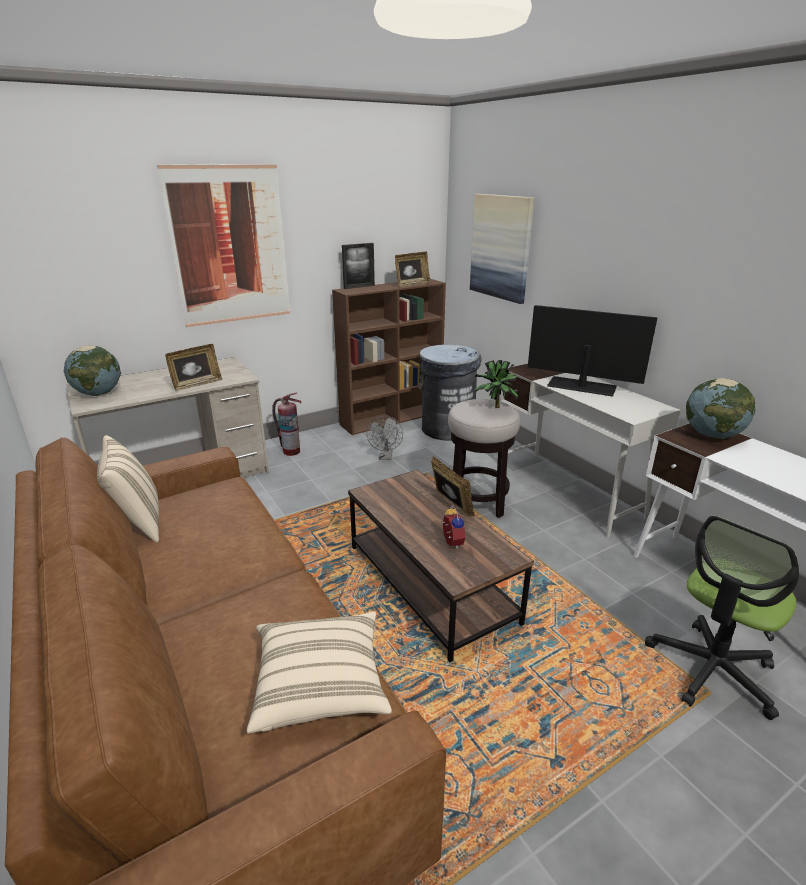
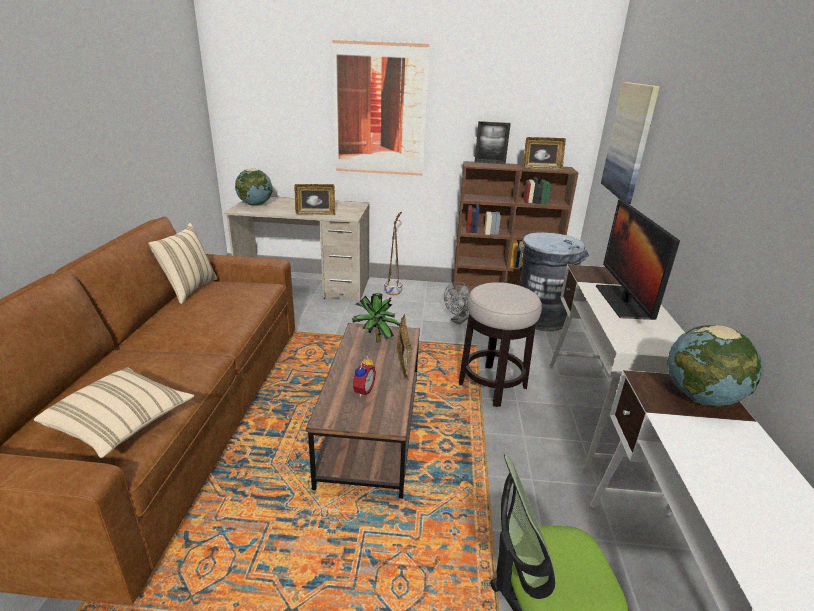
camera: 35 degrees right, 0 degrees up
(291, 451) = (393, 292): fire extinguisher -> brown planter
(495, 408) = (515, 296): potted plant -> potted plant (374, 341)
(581, 386) = (623, 301): monitor -> monitor turned 150 degrees counterclockwise

